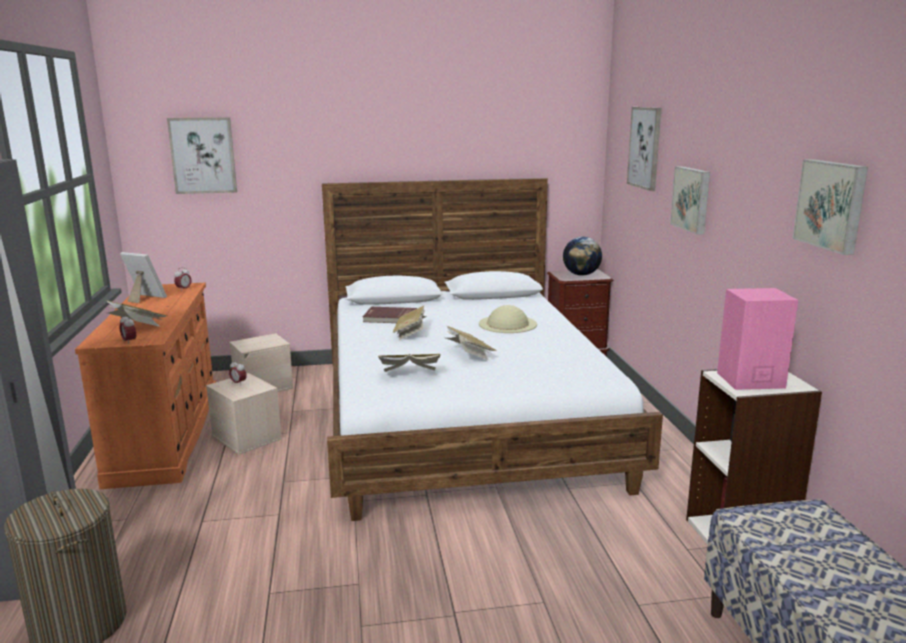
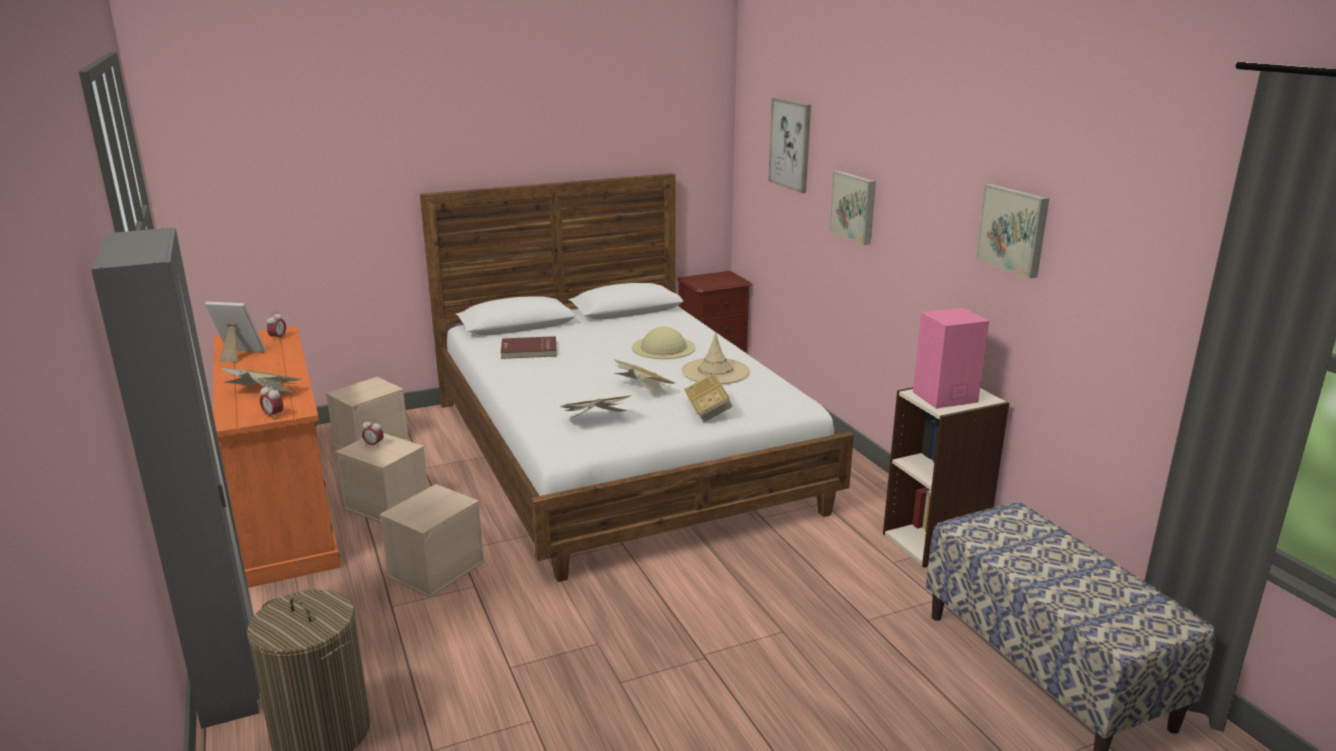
camera: 15 degrees left, 5 degrees up
(203, 155) = (270, 167): picture -> none
(256, 494) = (436, 568): none -> beige storage box
(411, 333) = (565, 368): book -> book (708, 410)
(543, 346) = (715, 372): none -> beige hat
(581, 274) = (716, 279): globe -> none

